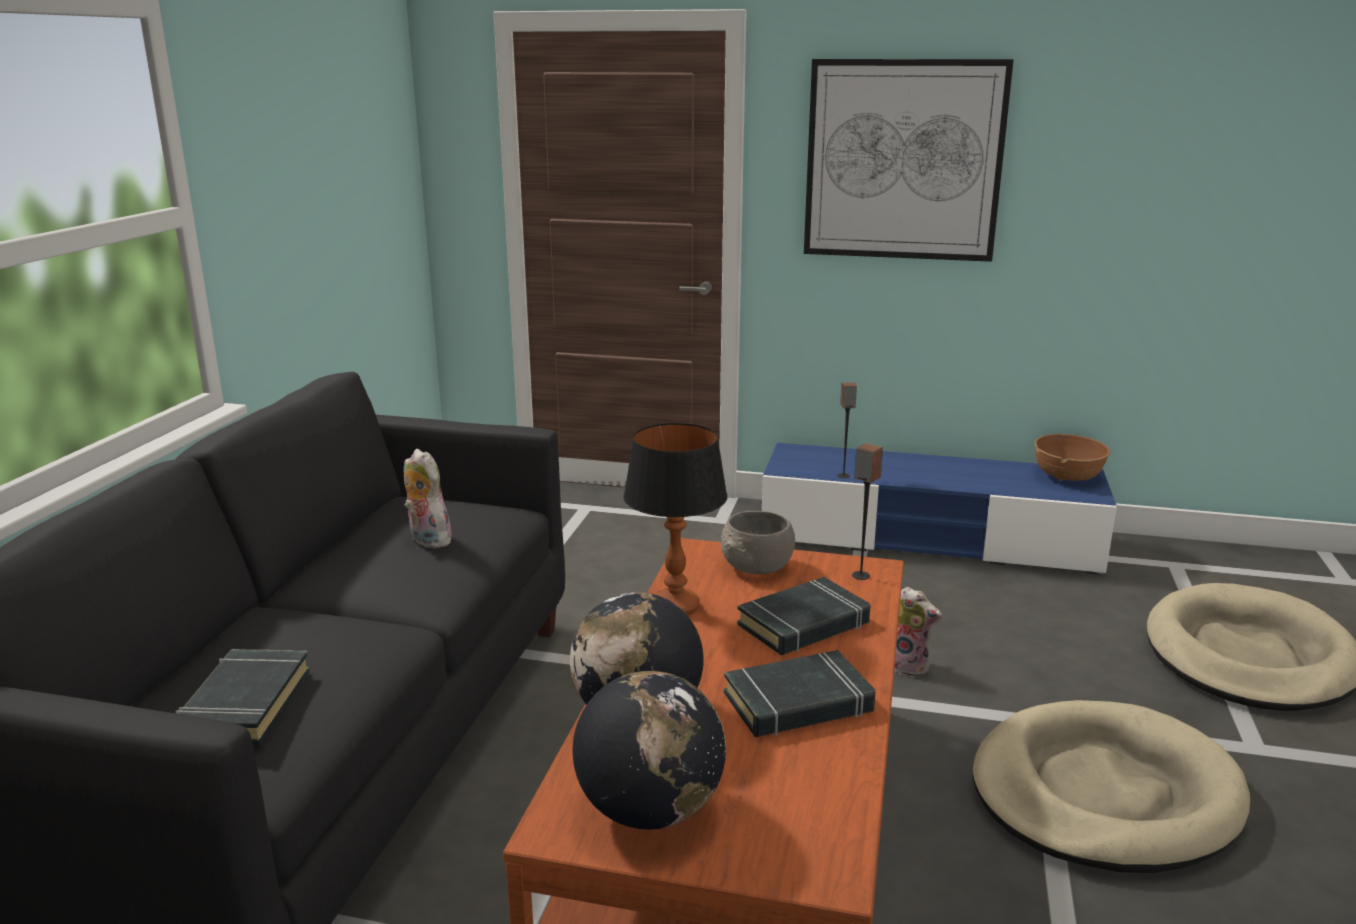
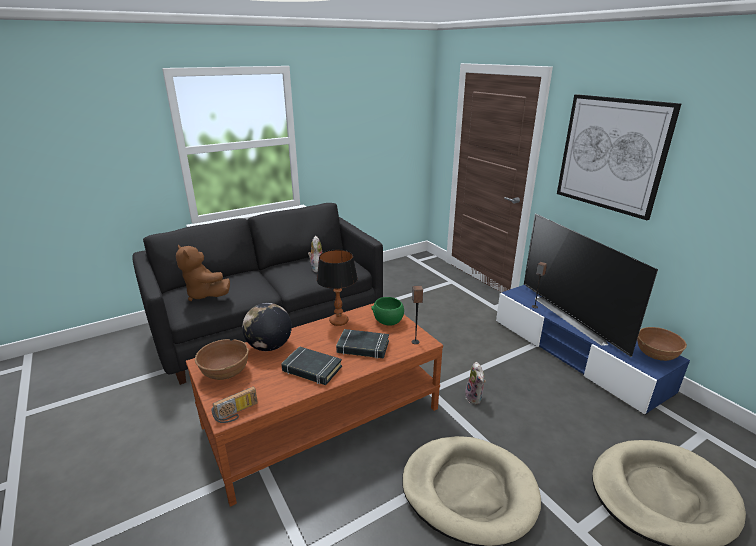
camera: 45 degrees right, 5 degrees up
(245, 705) = (205, 295): black book -> brown plush toy
(650, 810) = (225, 372): globe -> brown bowl
(756, 567) = (388, 321): grey bowl -> green bowl
(834, 854) = (237, 413): none -> radio
(914, 470) = (574, 317): none -> television

